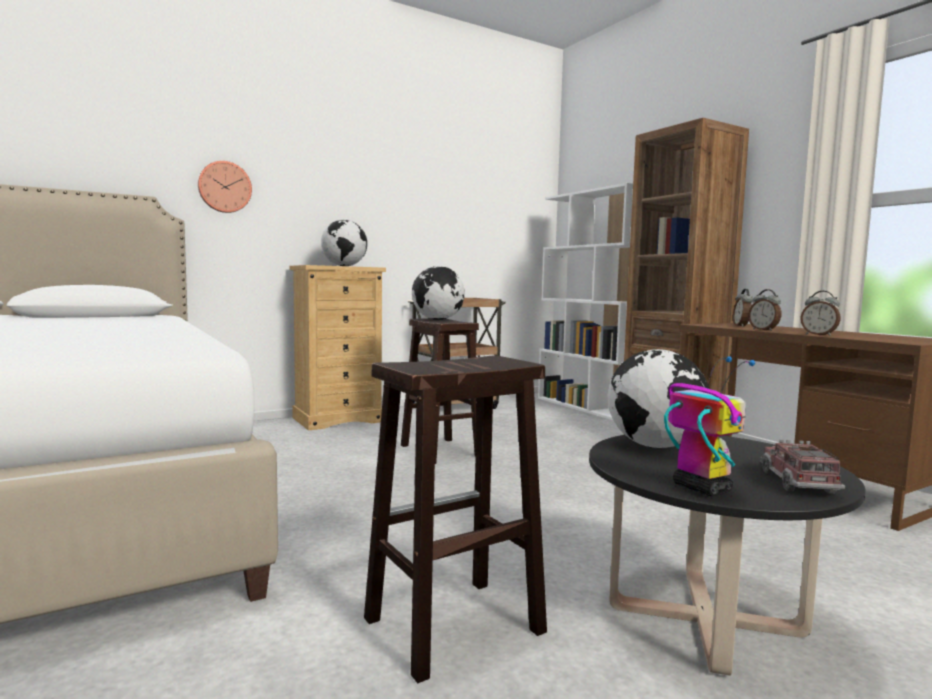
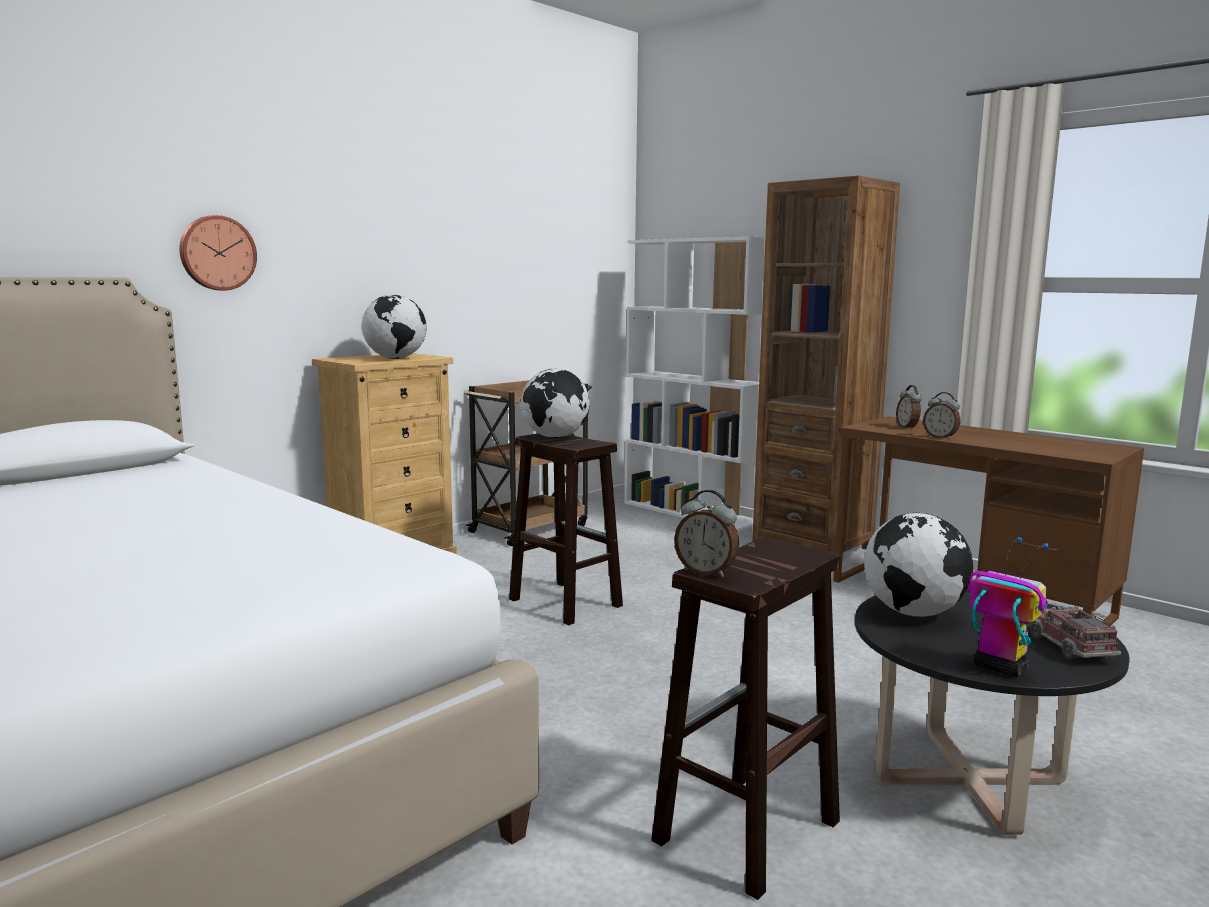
camera: 15 degrees left, 5 degrees up
(819, 335) = (1004, 447): alarm clock -> alarm clock (706, 572)

